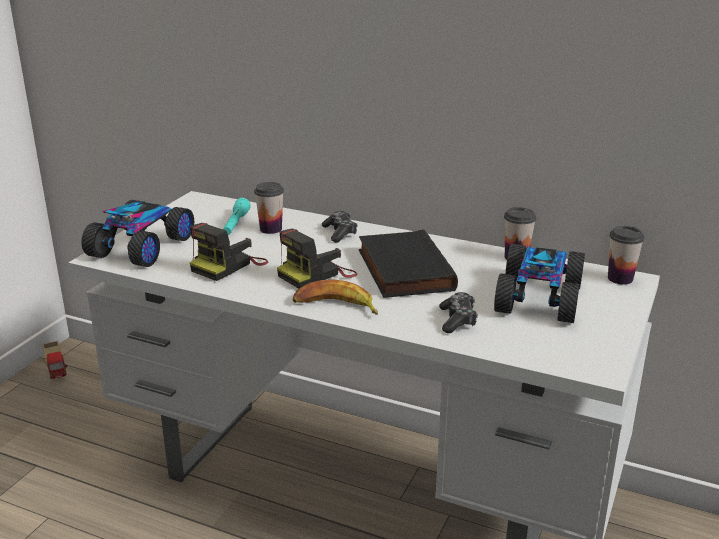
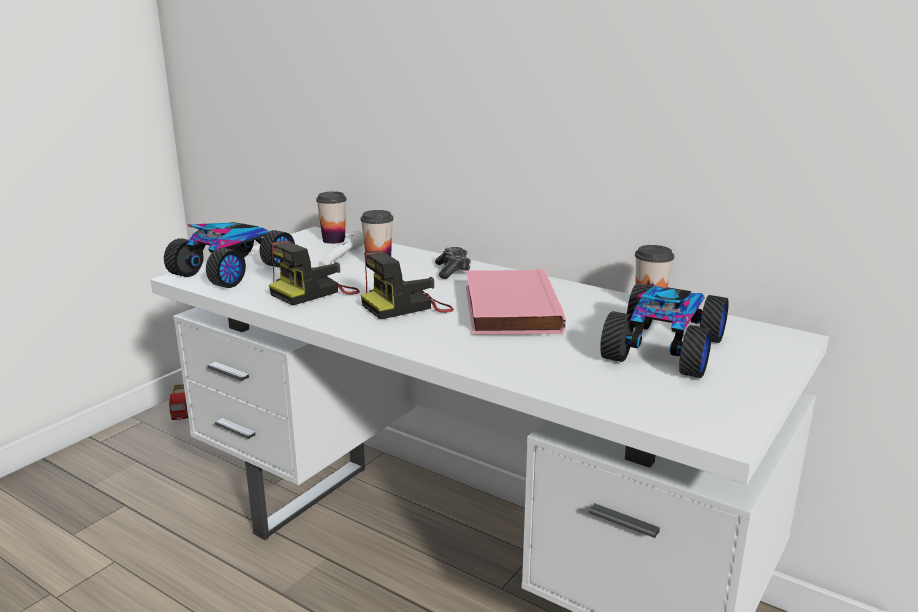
camera: 10 degrees right, 5 degrees down
(235, 225) = (343, 257): turquoise flashlight -> white flashlight
(336, 306) = (413, 339): banana -> none
(402, 270) = (508, 309): black book -> pink book
(457, 320) = (554, 364): game controller -> none
(620, 278) = (775, 336): cup -> cup (333, 240)

